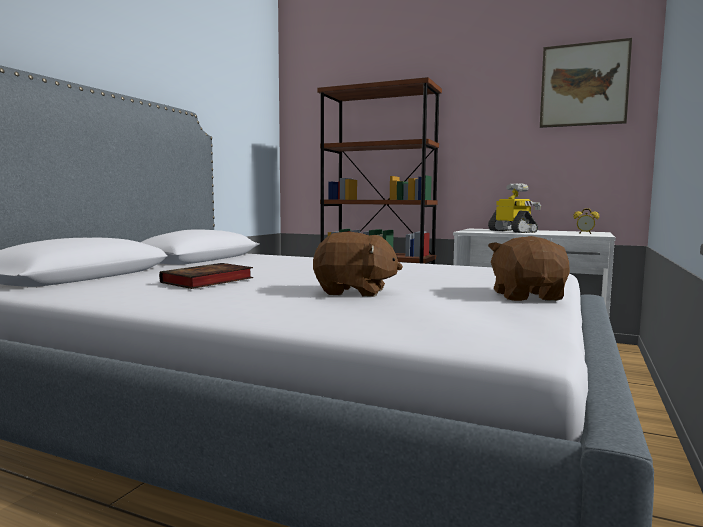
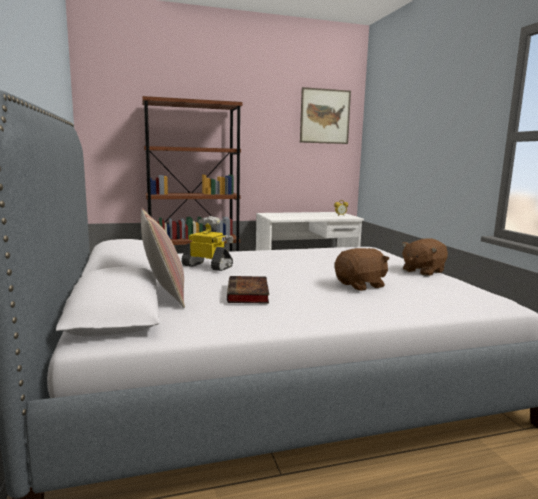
camera: 40 degrees left, 5 degrees up
(145, 273) = (164, 295): none -> pillow
(513, 231) = (299, 216): toy robot -> toy robot (208, 266)
(527, 296) = (422, 271): brown plush toy -> brown plush toy turned 90 degrees counterclockwise

